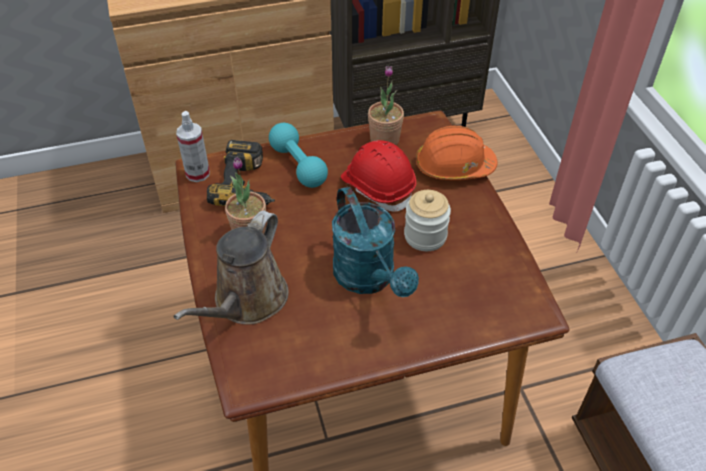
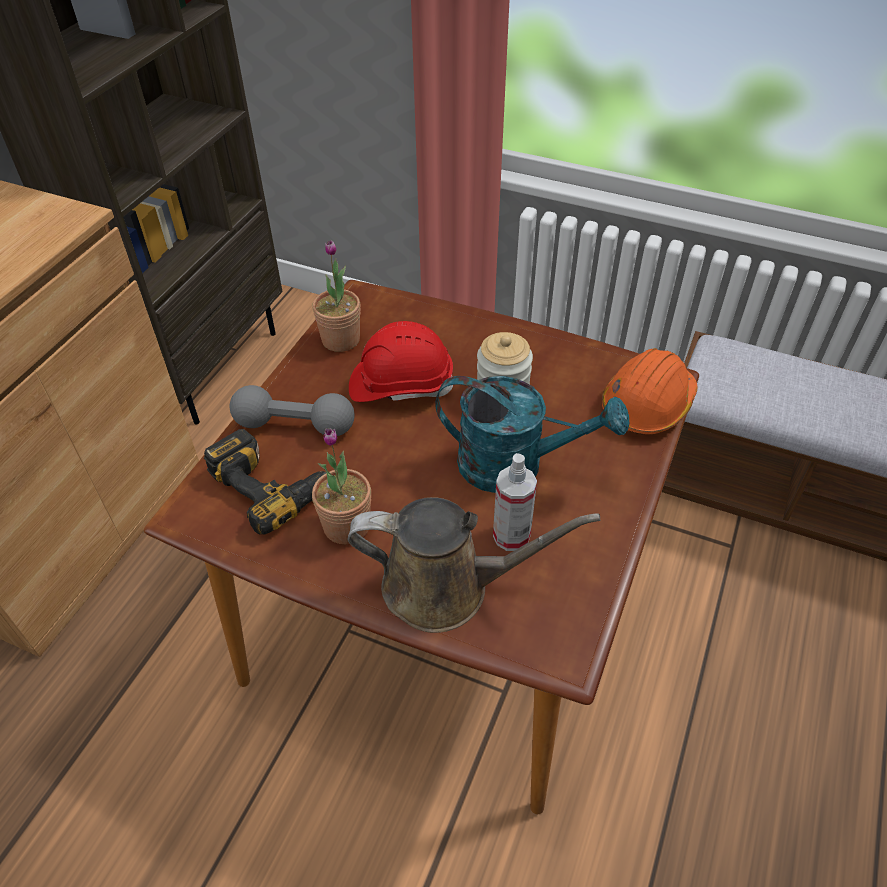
camera: 50 degrees left, 0 degrees up
(197, 173) = (196, 520): spray bottle -> spray bottle (511, 536)
(247, 301) = (446, 587): brown watering can -> brown watering can turned 60 degrees counterclockwise
(298, 165) = (295, 425): turquoise dumbbell -> grey dumbbell
(454, 166) = (435, 317): orange hard hat -> orange hard hat (647, 405)

